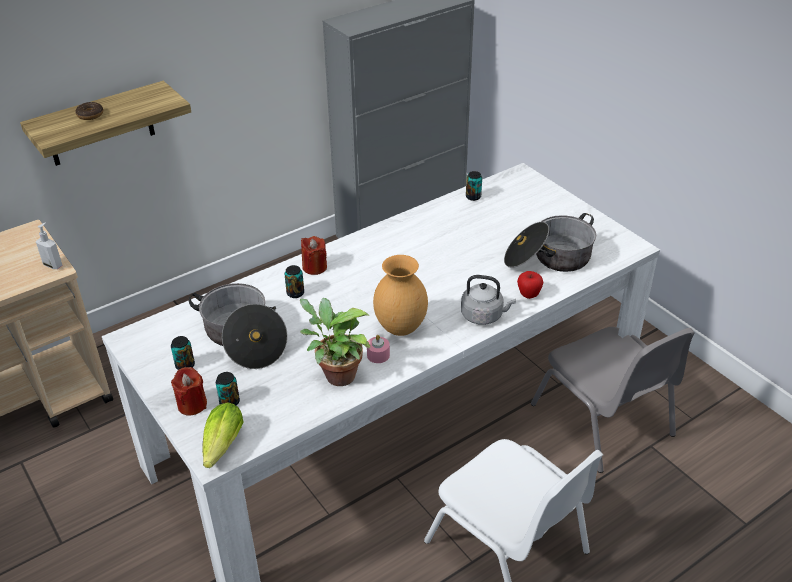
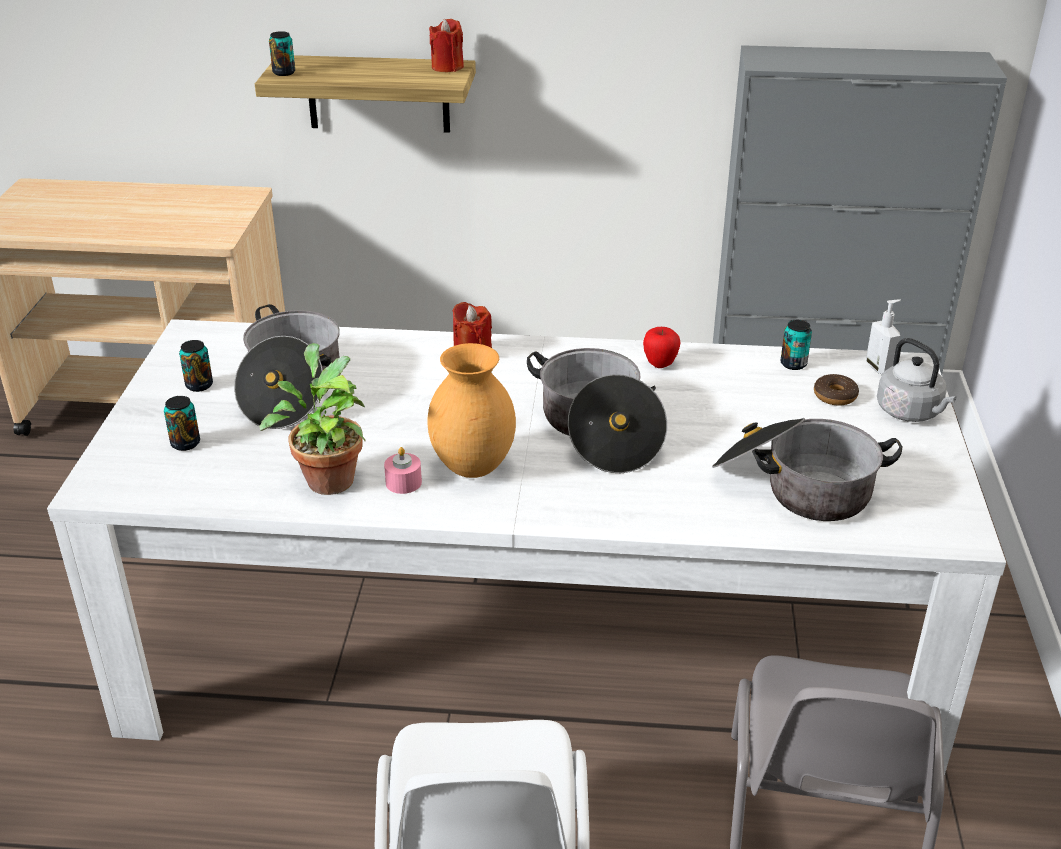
camera: 40 degrees right, 5 degrees down
(53, 265) = (222, 233): soap dispenser -> soap dispenser (879, 368)
(90, 115) = (348, 68): donut -> donut (835, 396)
(192, 404) = (150, 426): red candle -> red candle (447, 67)
(221, 448) = (111, 483): lettuce -> none
(295, 293) = (411, 370): can -> can (284, 73)
(432, 277) = (597, 430): none -> cooking pot
(484, 316) = (598, 508): grey kettle -> grey kettle (911, 412)
(528, 295) = (698, 516): apple -> apple (660, 364)

